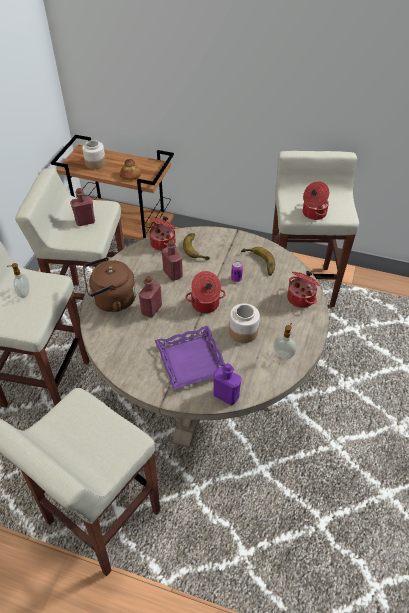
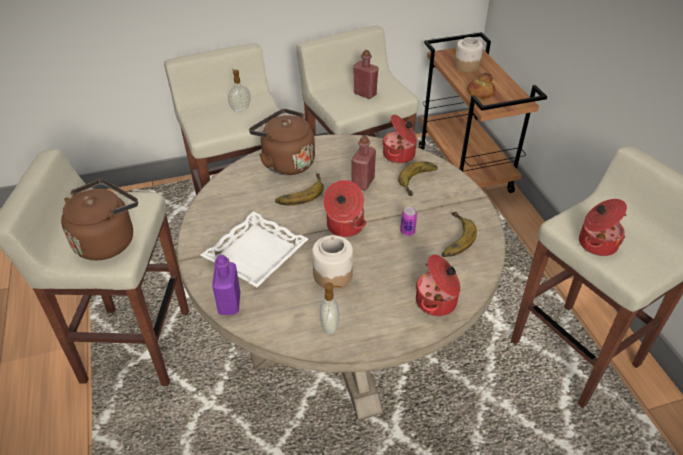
camera: 55 degrees right, 5 degrees down
(105, 441) = (108, 240): none -> brown kettle
(151, 309) = (299, 193): red bottle -> banana
(191, 361) = (255, 253): purple tray -> white tray

